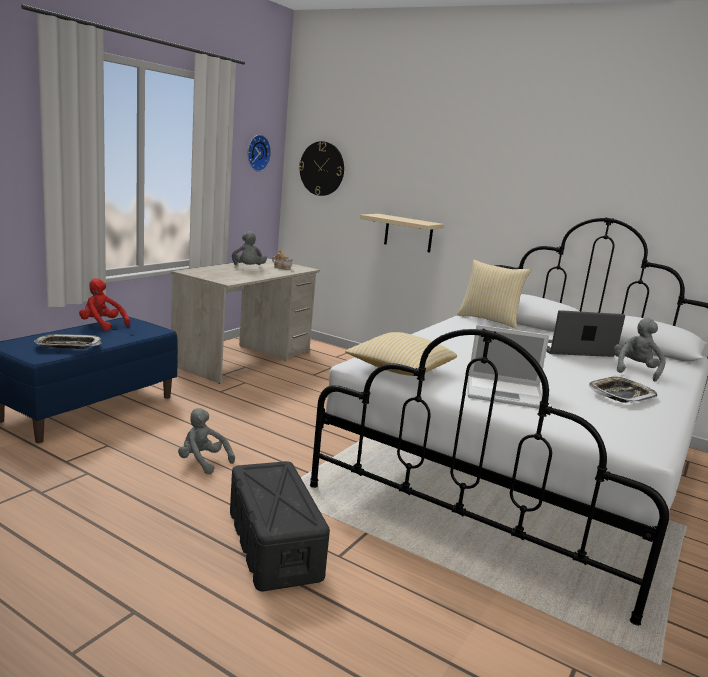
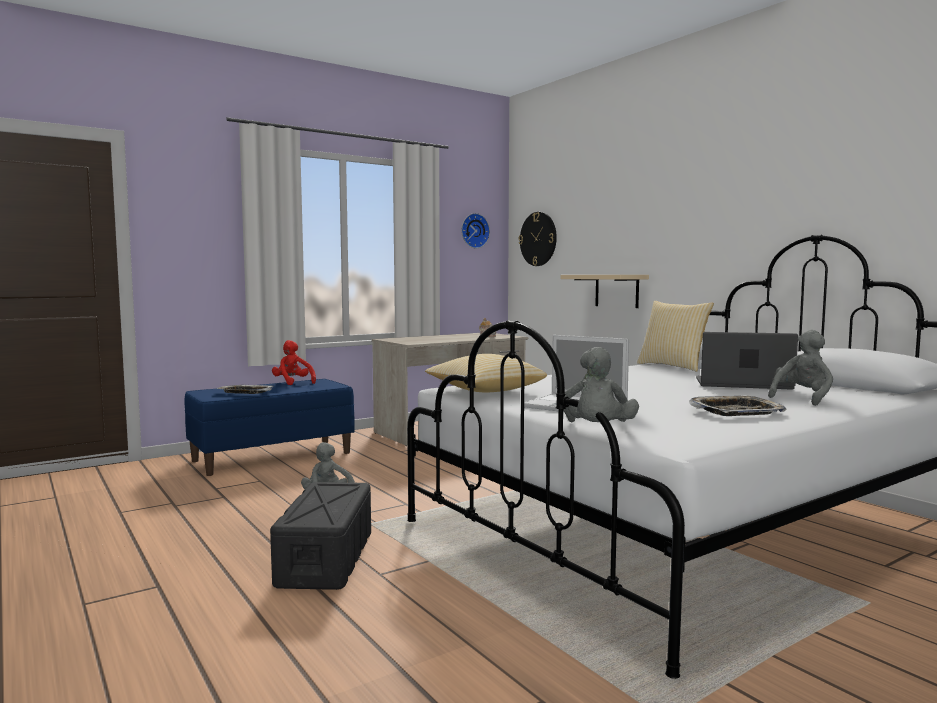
camera: 25 degrees right, 10 degrees down
(248, 268) = (451, 337): grey plush toy -> grey plush toy (597, 431)

